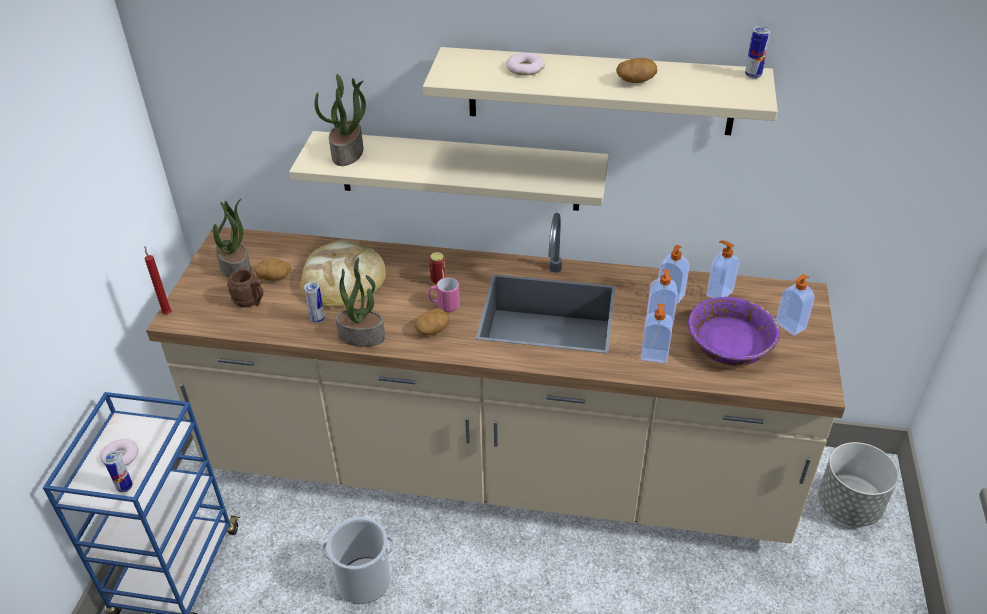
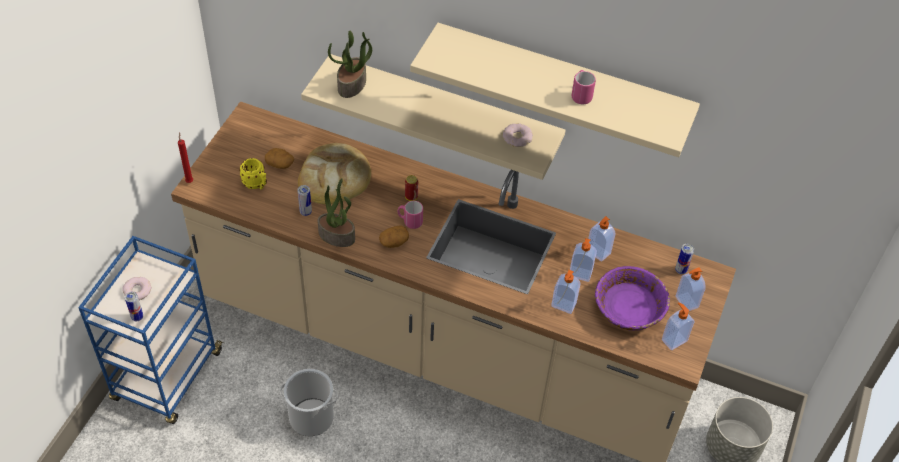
camera: 10 degrees right, 10 degrees up
(236, 268) = (251, 148): potted plant -> none
(251, 302) = (256, 184): brown mug -> yellow mug
(525, 68) = (497, 62): donut -> donut (517, 137)
(635, 81) = (581, 95): potato -> pink mug
(718, 293) = (640, 258): soap dispenser -> soap dispenser (673, 340)
(753, 75) = (679, 108): can -> can (680, 270)

